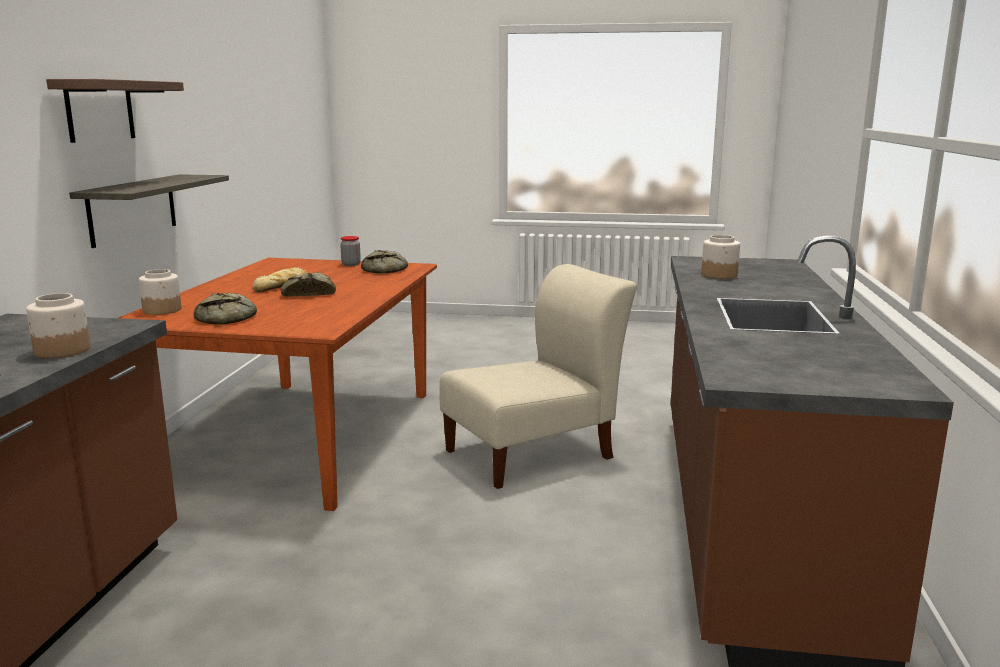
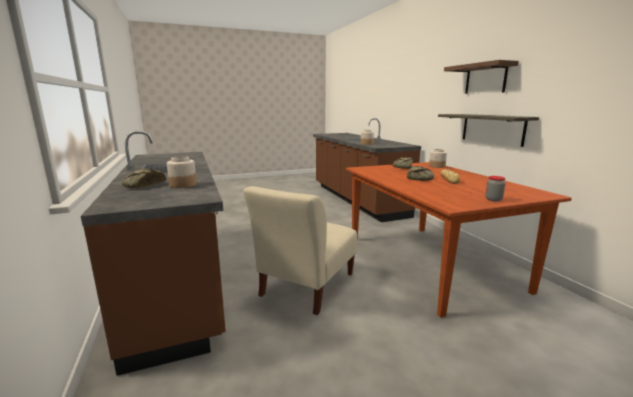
camera: 150 degrees right, 0 degrees up
(386, 270) = (453, 198): bread -> bread (143, 185)

